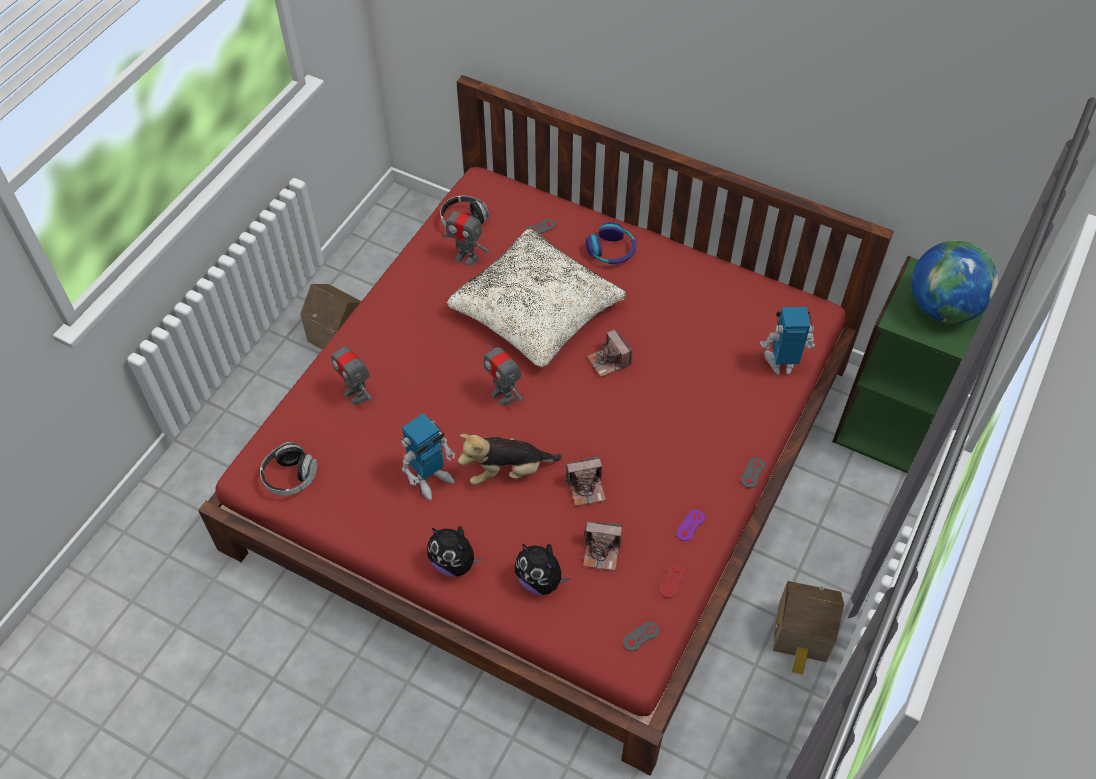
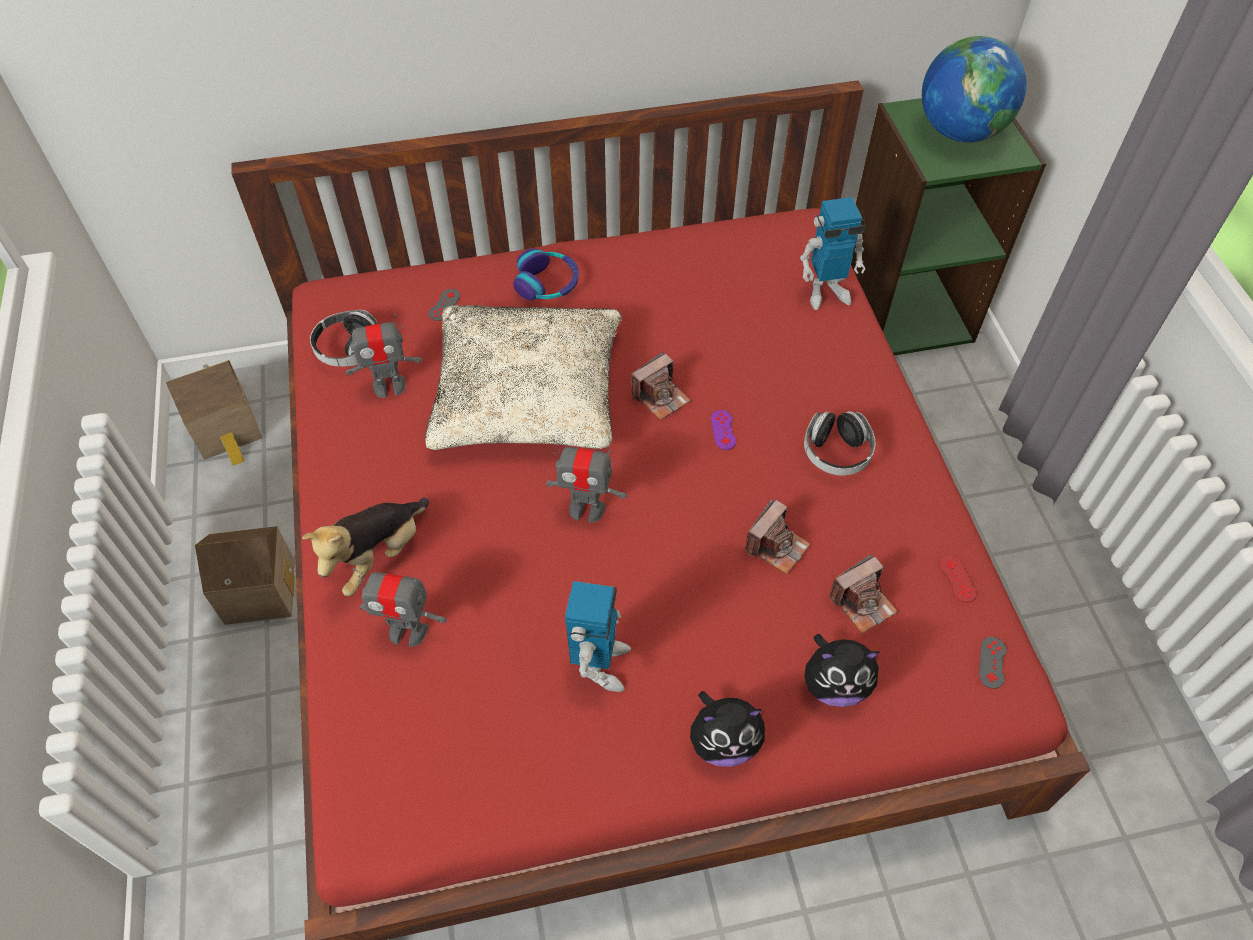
camera: 40 degrees left, 0 degrees up
(290, 477) = (421, 797): headphones -> headphones (836, 453)
(507, 471) = (675, 591): plush toy -> plush toy (378, 556)
(608, 361) = (660, 397): camera -> camera turned 60 degrees counterclockwise
(690, 525) = (913, 508): purple game controller -> purple game controller (723, 430)
(753, 472) = (911, 413): grey game controller -> none
(781, 364) = (826, 292): toy robot -> toy robot turned 150 degrees counterclockwise
(802, 635) = (1028, 557): toy house -> toy house (227, 431)

